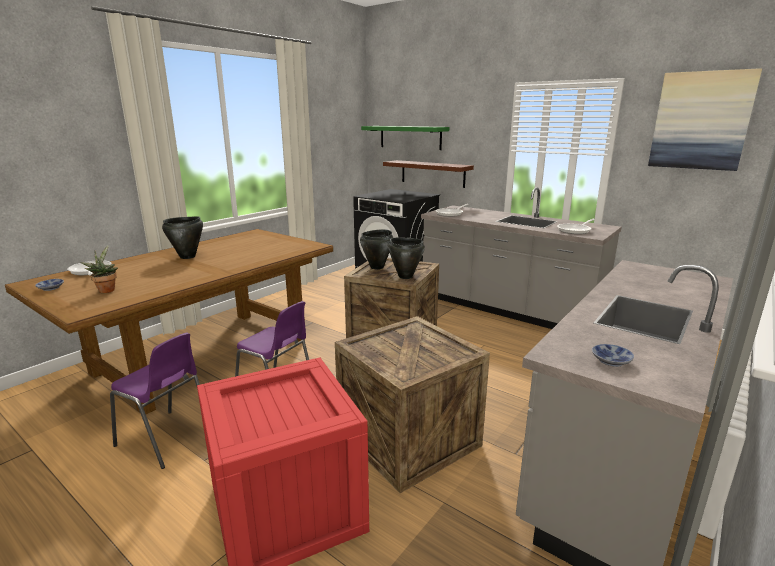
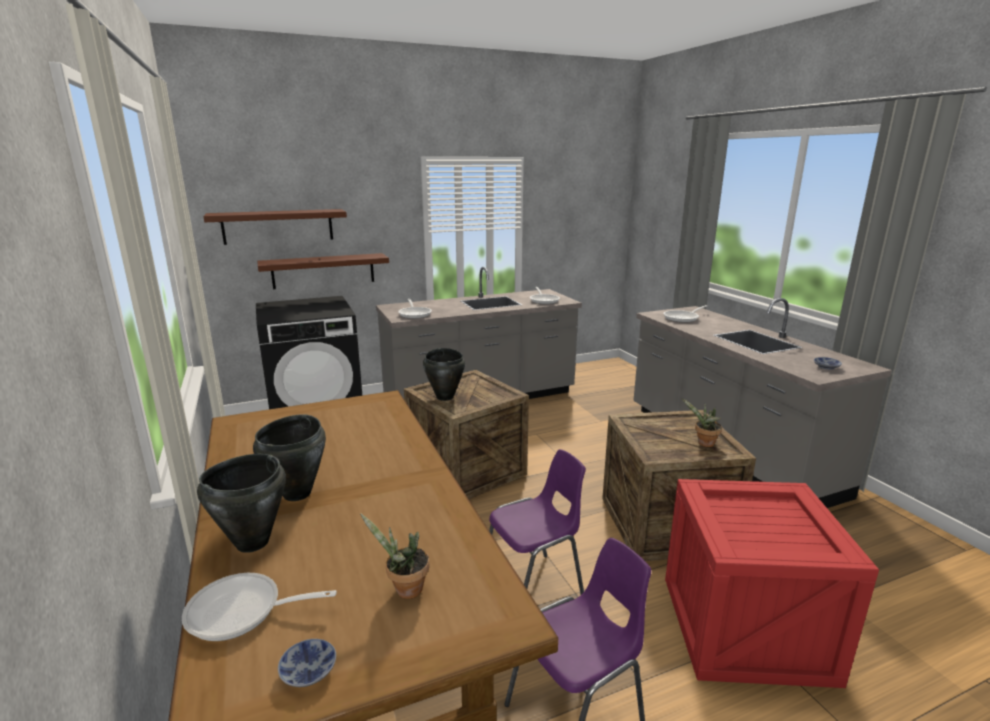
camera: 60 degrees left, 0 degrees up
(405, 276) = (492, 393): black cooking pot -> black cooking pot (251, 542)
(406, 361) = (703, 443): none -> potted plant
(410, 137) = (278, 226): green shelf -> brown shelf
(654, 277) = (683, 318): none -> frying pan
(701, 121) = (579, 194): picture -> none

